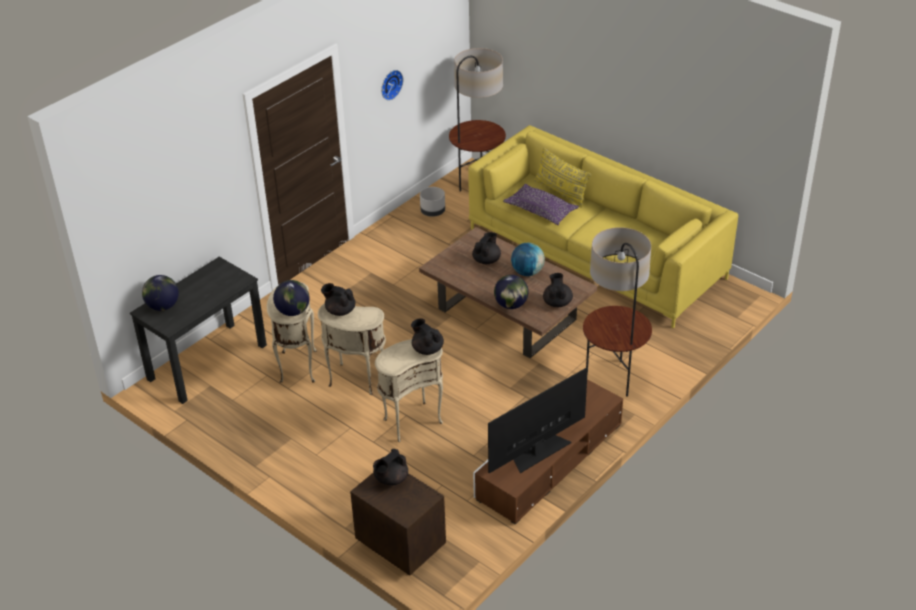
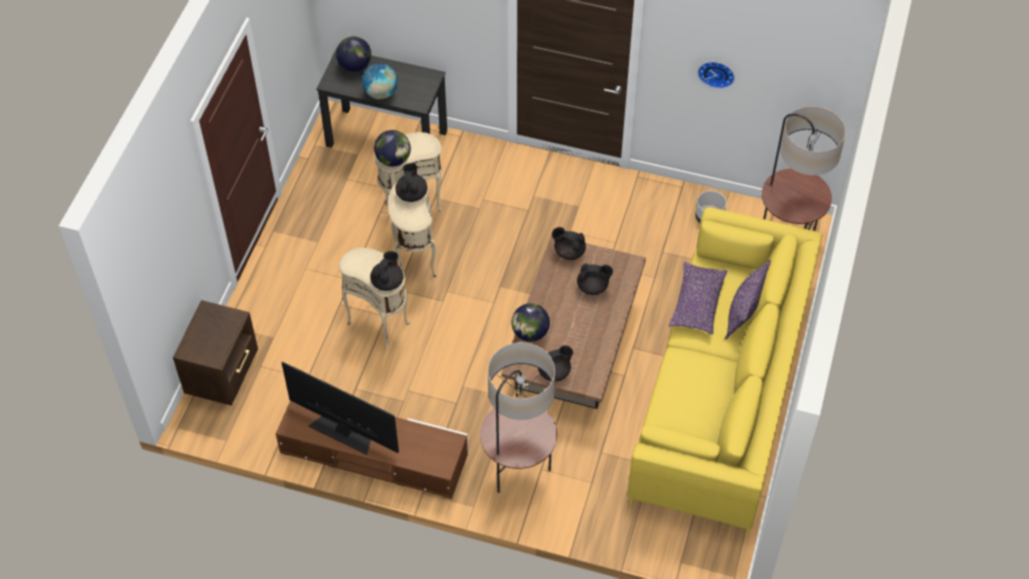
camera: 65 degrees right, 15 degrees up
(390, 479) = (226, 323): black teapot -> black teapot (569, 251)
(527, 272) = (591, 329): globe -> globe (381, 93)
(561, 192) = (744, 311): yellow pillow -> purple pillow

